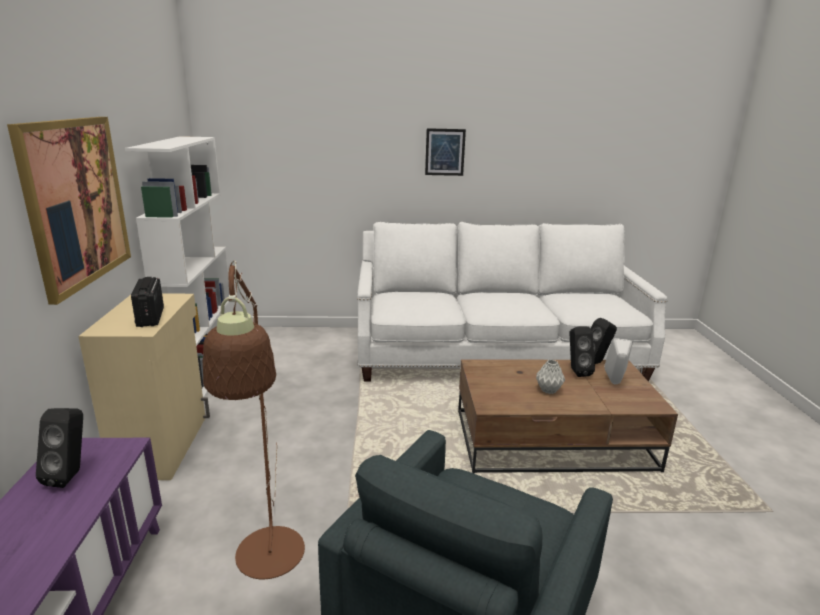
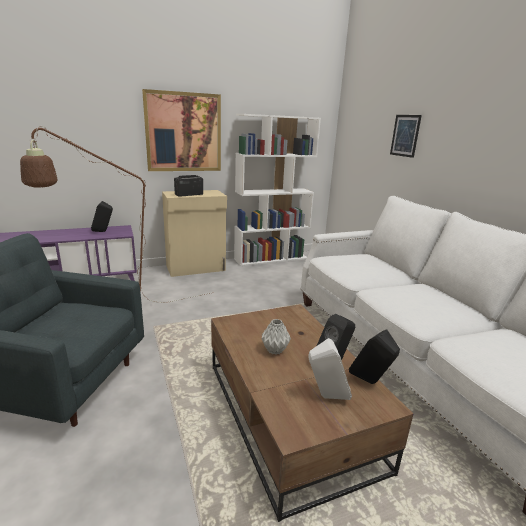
camera: 70 degrees right, 0 degrees up
(445, 152) = (482, 138): picture -> picture (405, 135)

